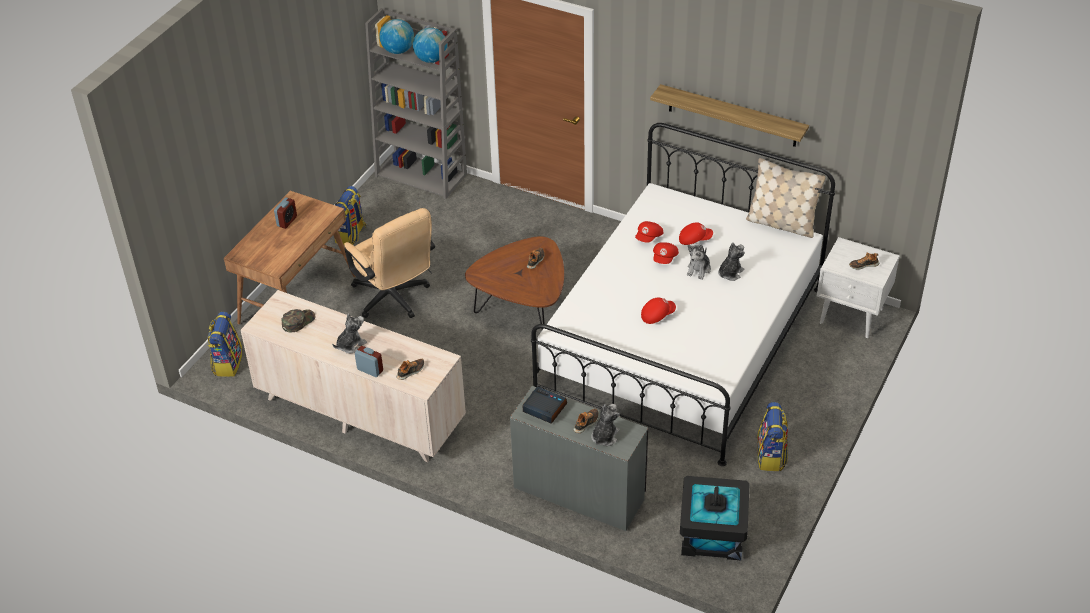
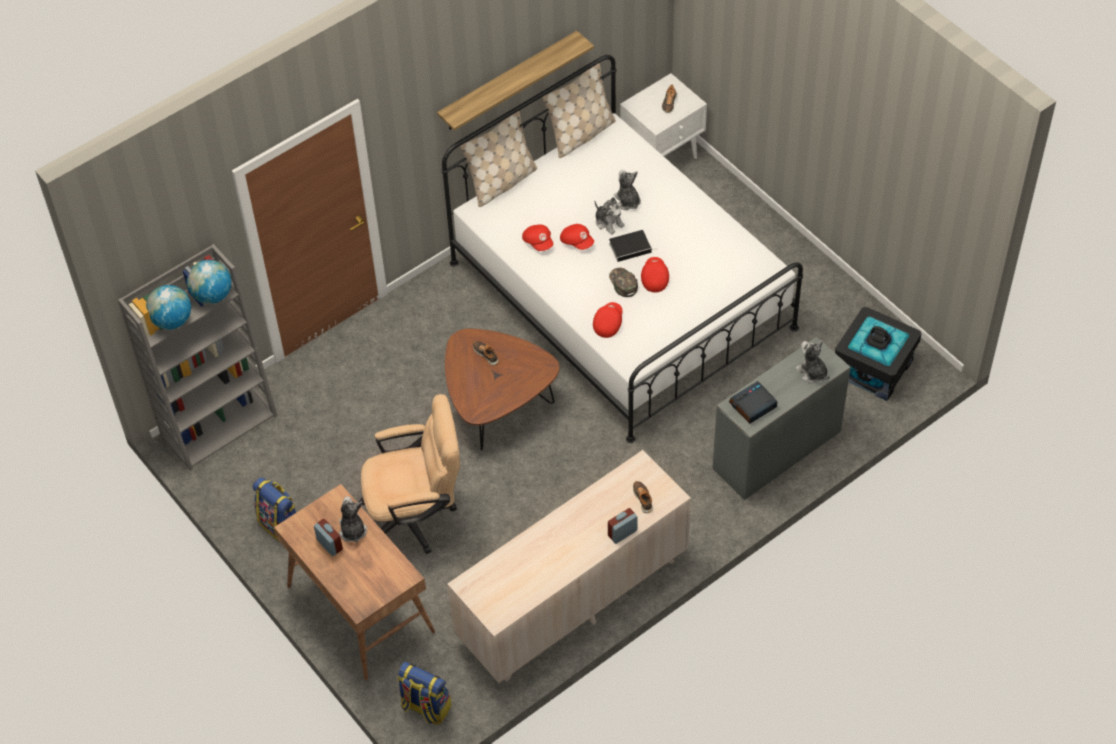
camera: 65 degrees left, 10 degrees up
(298, 321) = (511, 577): green cap -> green cap (623, 283)
(350, 345) = (575, 539): plush toy -> plush toy (352, 530)
(586, 423) = (788, 380): shoe -> none
(681, 291) = (631, 247): none -> book
(694, 239) = (563, 208): red cap -> red cap (608, 323)
(696, 198) = (501, 183): none -> beige pillow
(771, 456) = (804, 289): backpack -> none

